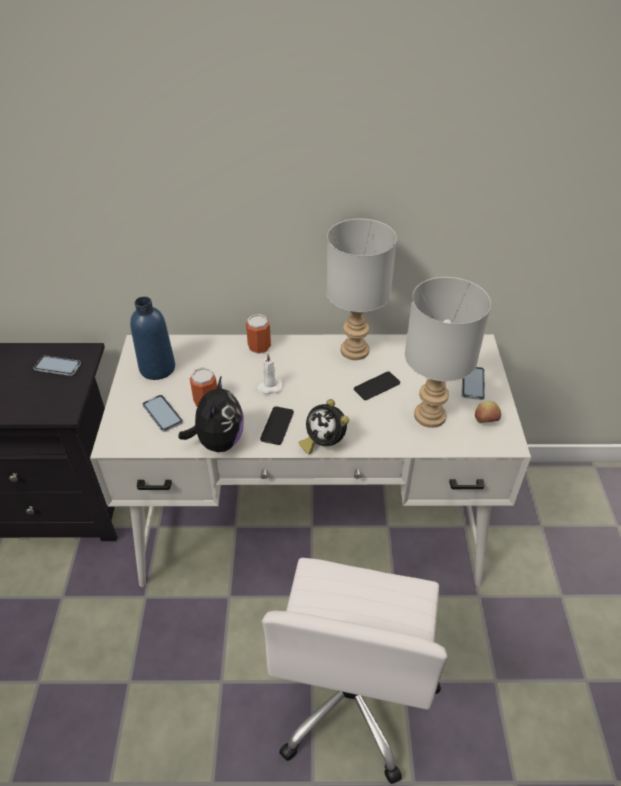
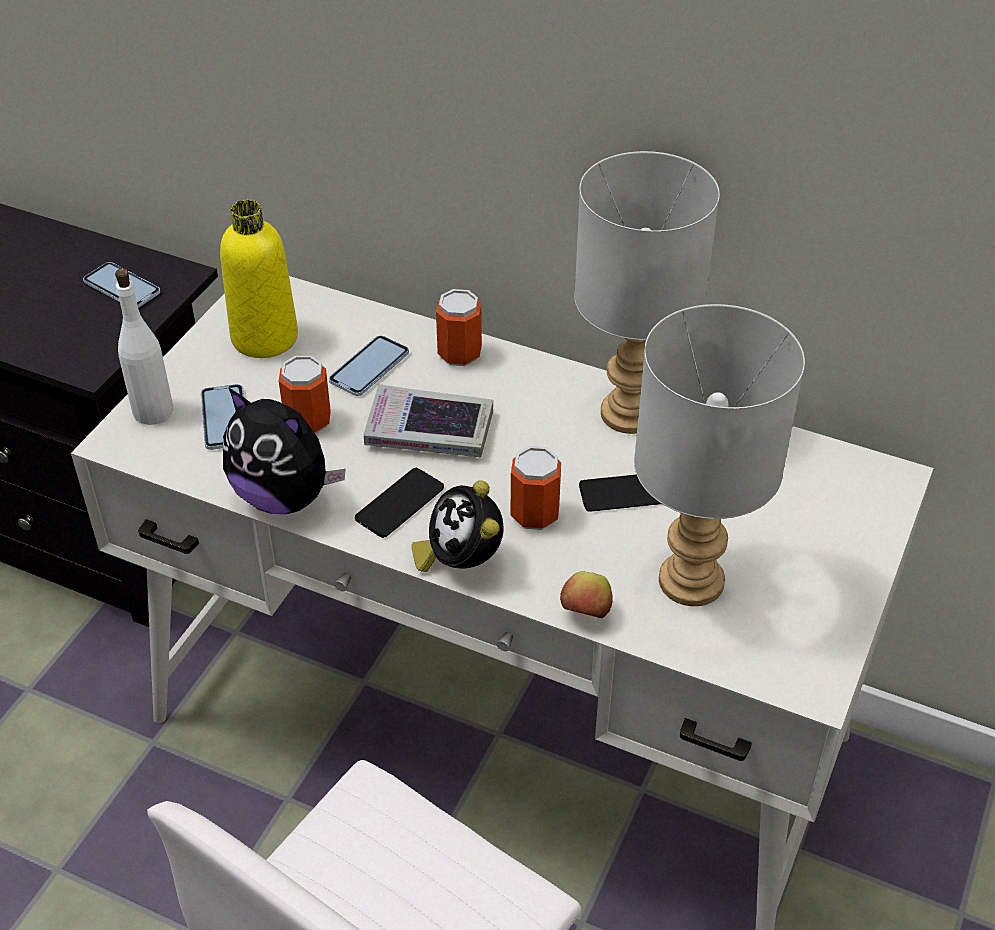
camera: 25 degrees right, 0 degrees up
(122, 422) = (153, 411): none -> white bottle
(157, 368) = (264, 338): blue bottle -> yellow bottle
(218, 441) = (284, 496): plush toy -> plush toy turned 90 degrees clockwise
(268, 387) = (429, 431): white candle -> book
(342, 409) = (534, 514): none -> can
(472, 383) = (820, 549): phone -> phone (369, 367)
(485, 422) = (794, 630): apple -> apple (586, 613)

